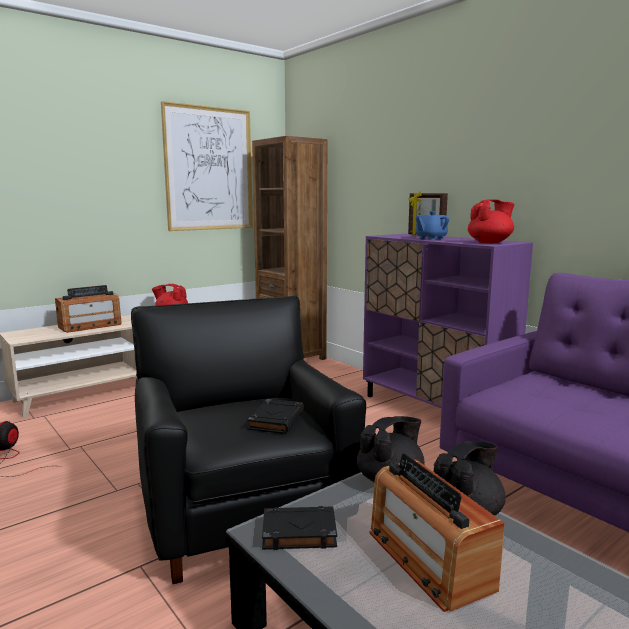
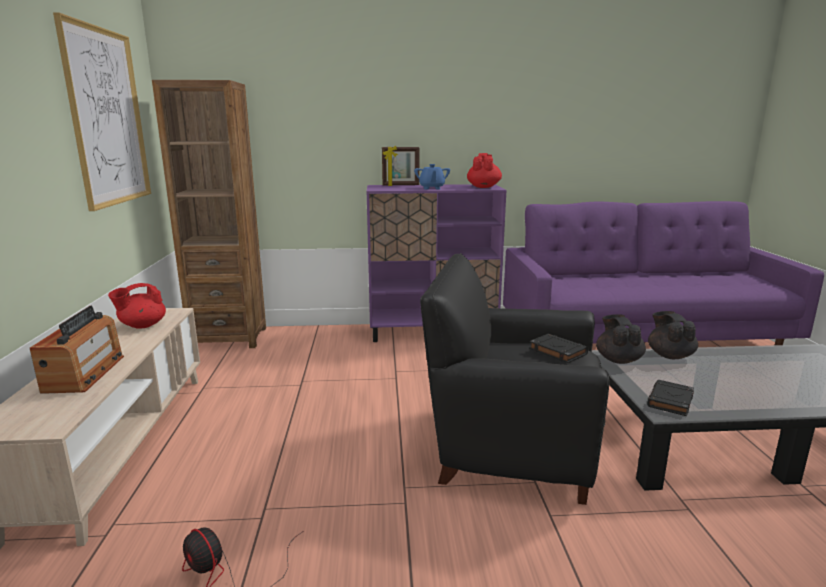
camera: 55 degrees left, 5 degrees up
(428, 559) = (712, 377): radio -> none

